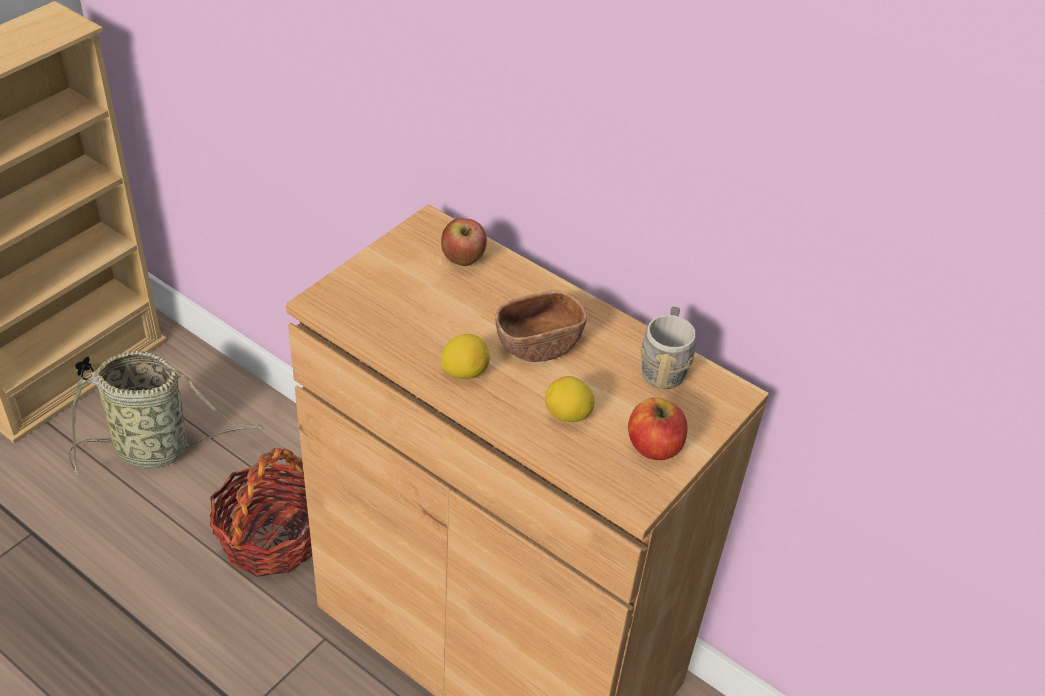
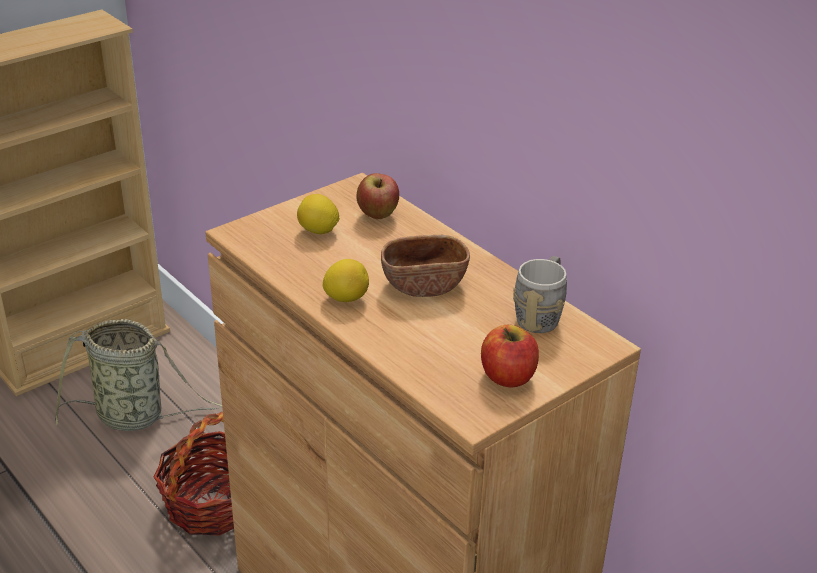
camera: 15 degrees right, 10 degrees down
(567, 415) = (431, 342): lemon -> lemon (318, 231)

